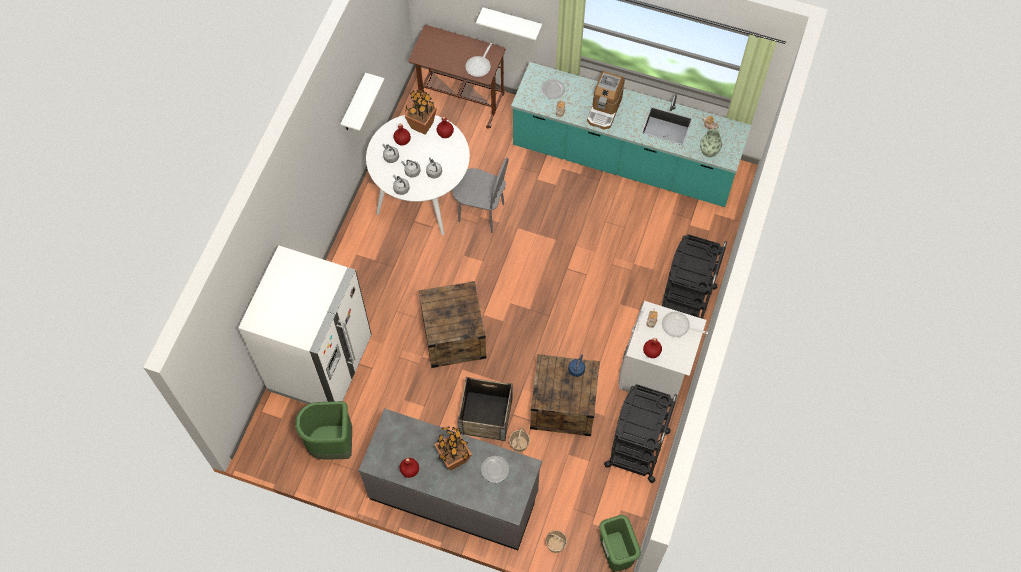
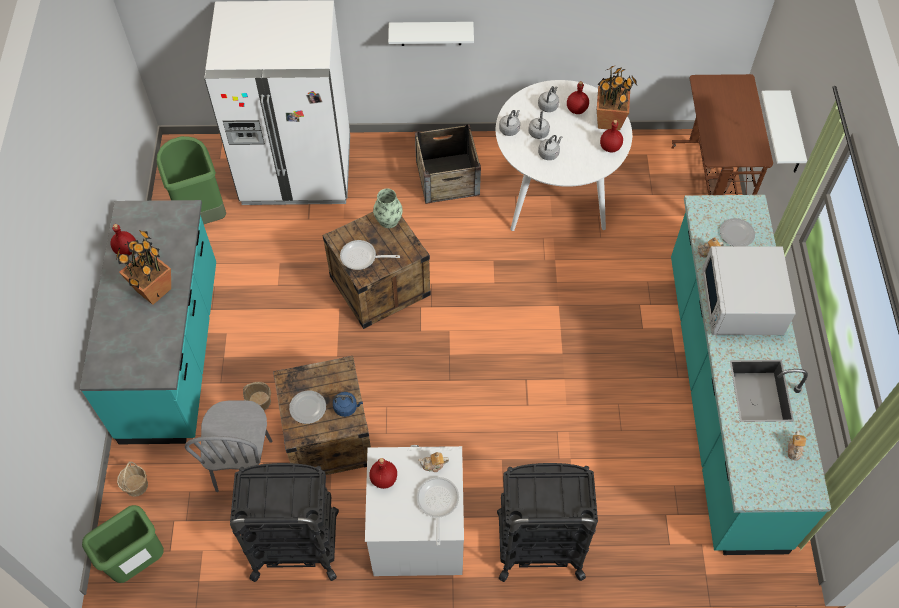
camera: 70 degrees right, 5 degrees down
(354, 104) = (574, 21): white shelf -> white shelf (431, 33)
(454, 495) = (173, 352): grey counter -> turquoise counter
(479, 66) = (727, 147): frying pan -> frying pan (362, 258)
(481, 213) = (560, 259): grey chair -> grey chair (245, 466)
(485, 415) = (286, 352): crate -> crate (447, 177)
(495, 469) = (149, 339): plate -> plate (308, 408)
(604, 109) = (741, 303): coffee machine -> white microwave
(709, 151) = (749, 460): vase -> vase (388, 220)

